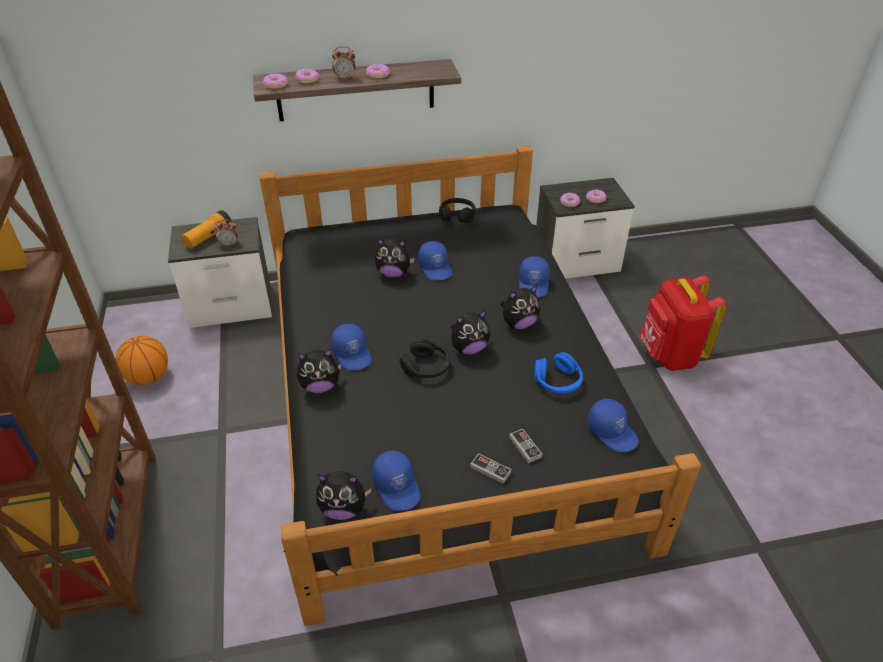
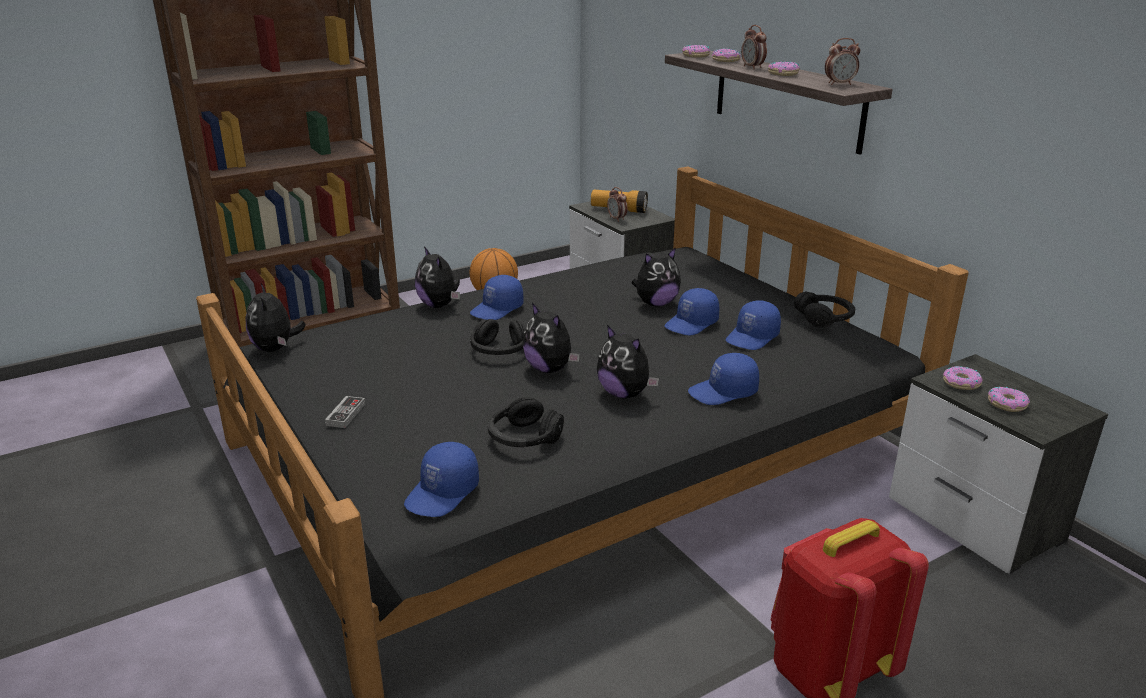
camera: 70 degrees right, 15 degrees down
(393, 273) = (656, 303): plush toy -> plush toy turned 105 degrees counterclockwise
(397, 487) = (308, 367): blue cap -> blue cap (753, 338)
(427, 68) = (839, 84): none -> alarm clock
(525, 447) = (390, 431): game controller -> none
(557, 381) = (524, 438): blue headphones -> black headphones

